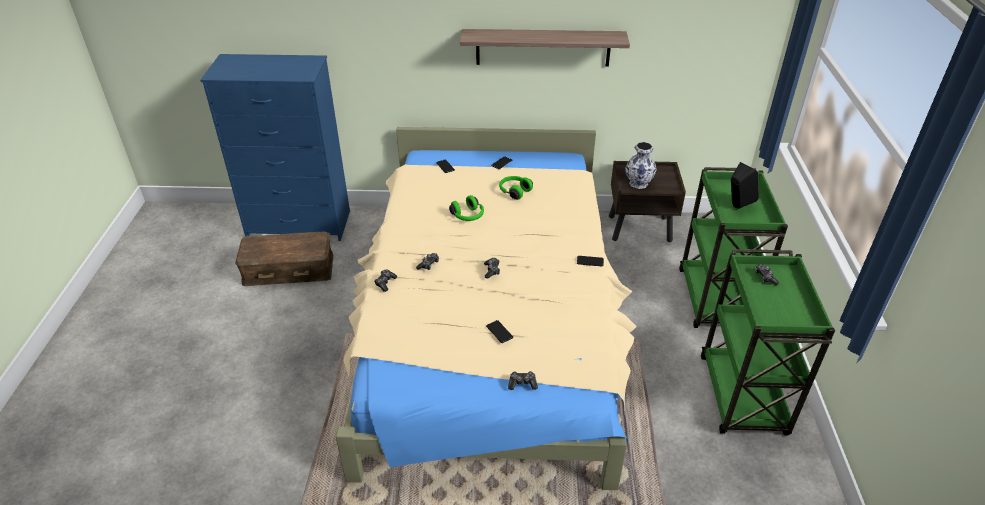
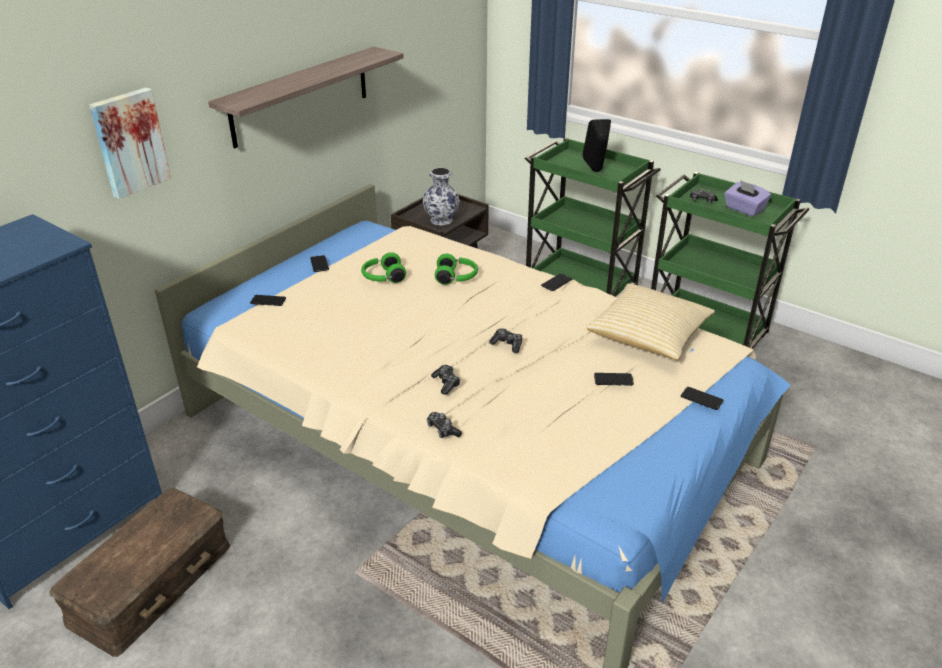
camera: 55 degrees left, 5 degrees down
(400, 36) = (129, 142): none -> picture
(468, 216) = (388, 322): green headphones -> green headphones (456, 277)
(522, 383) = (701, 399): game controller -> phone
(571, 330) = (648, 336): none -> pillow
(781, 305) = (744, 209): none -> purple tissue box

